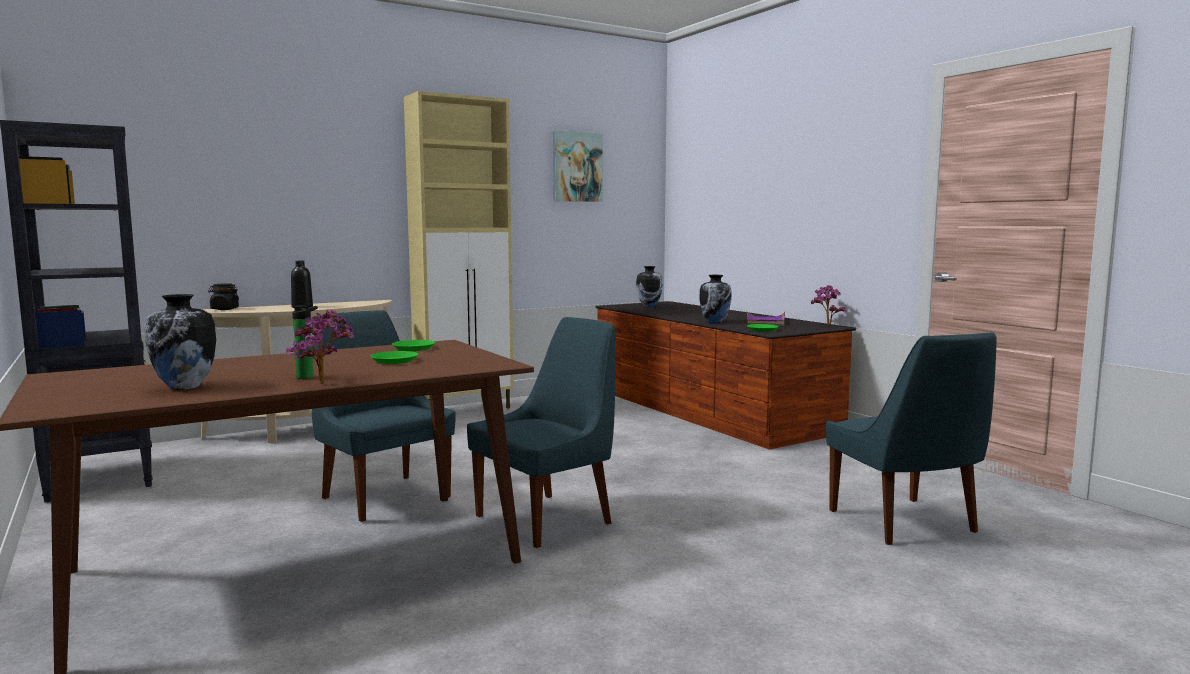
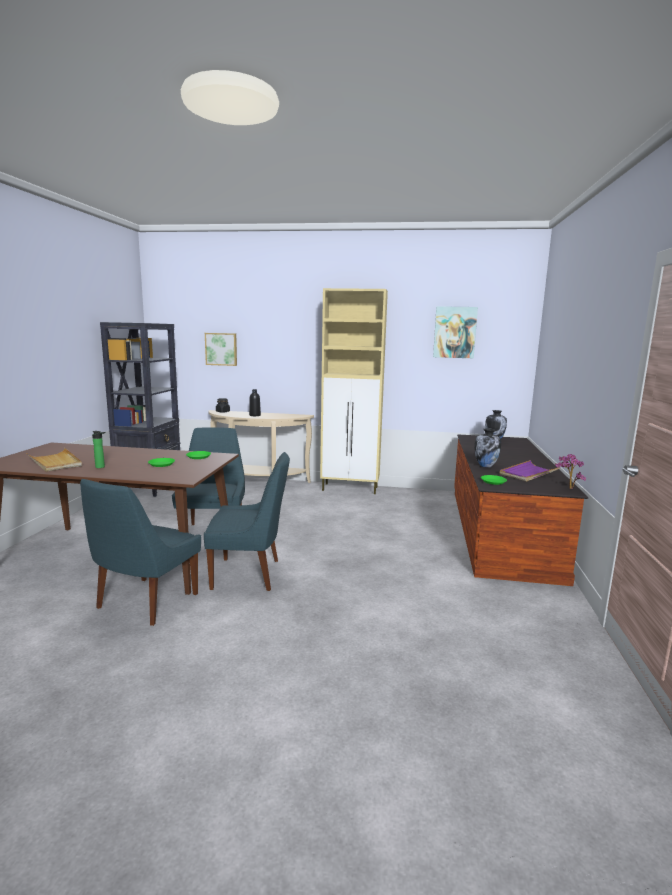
camera: 40 degrees right, 5 degrees up
(185, 387) = (55, 462): vase -> beige tray
(206, 192) = (221, 349): none -> picture
(325, 385) = (88, 474): potted plant -> none
(905, 523) = (441, 678): blue chair -> blue chair (145, 603)

